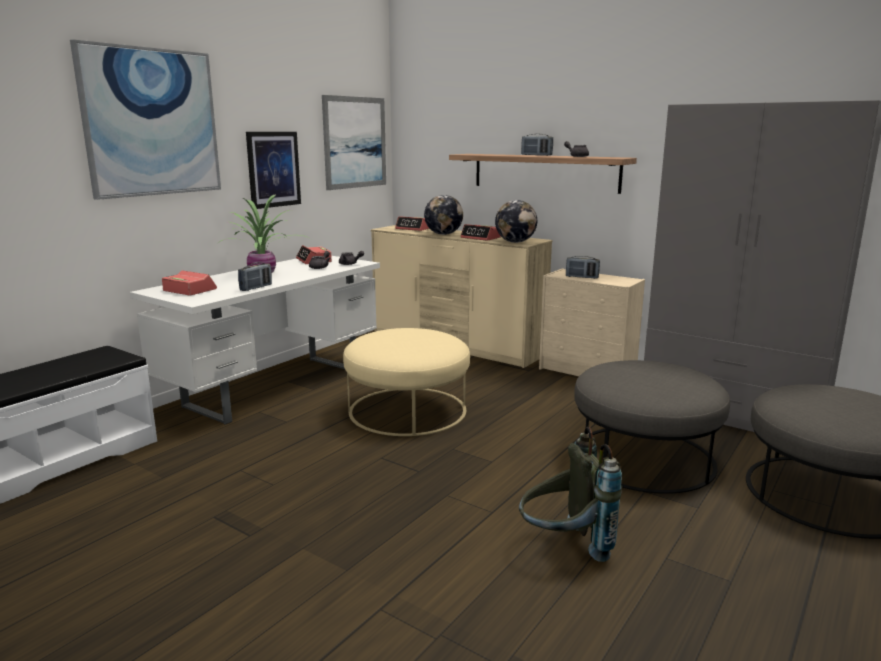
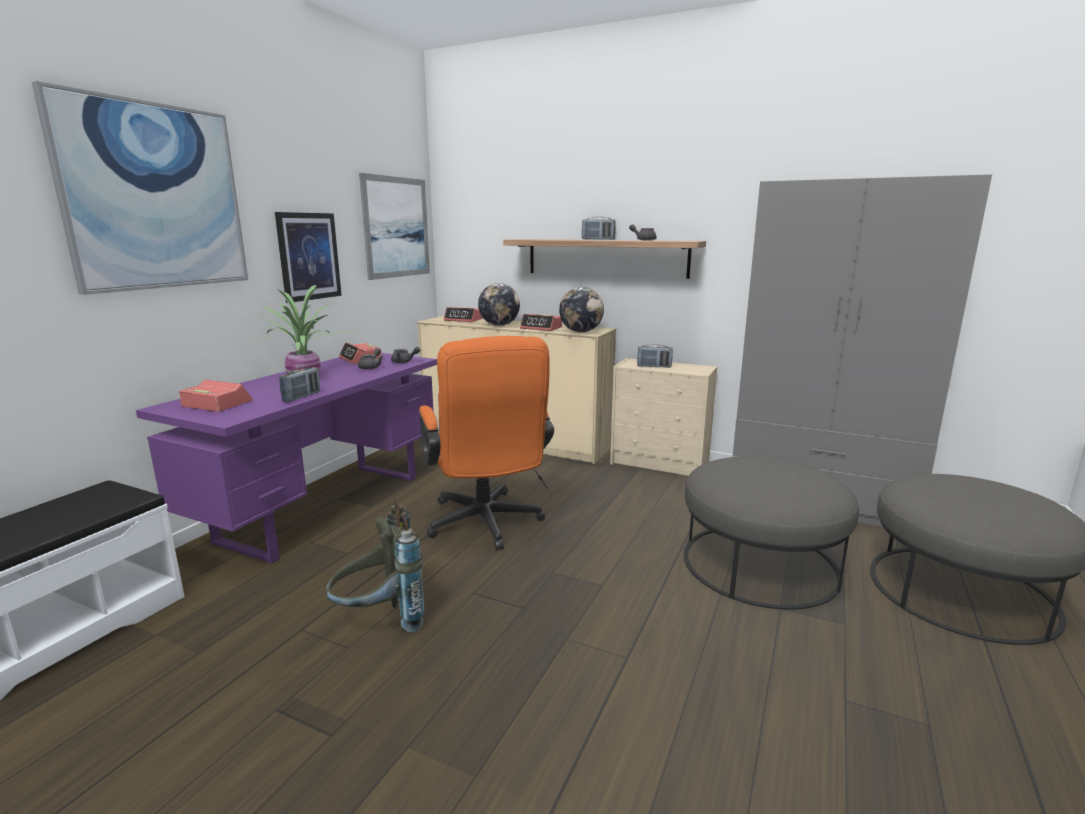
camera: 10 degrees left, 0 degrees up
(275, 387) = (325, 507): white desk -> purple desk
(407, 410) = (486, 525): beige ottoman -> orange office chair
(564, 547) = (727, 699): grey backpack -> grey backpack (380, 620)

